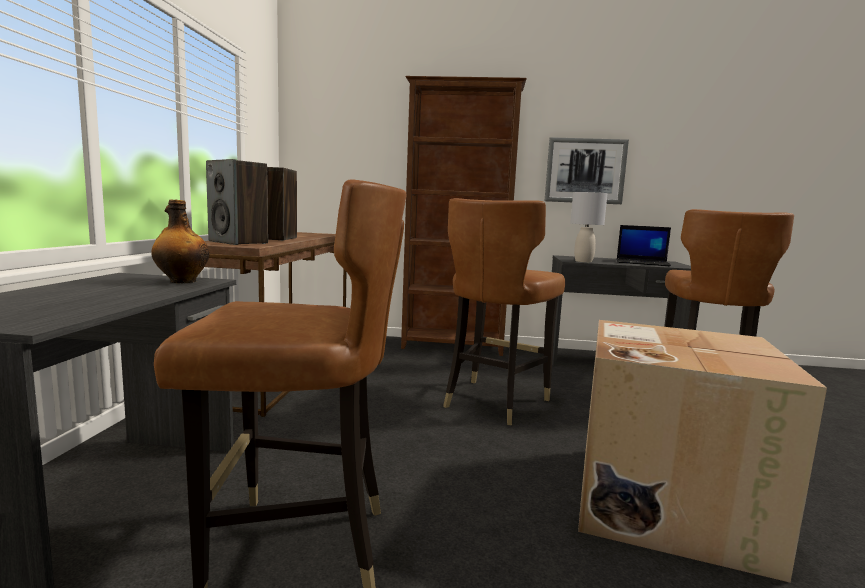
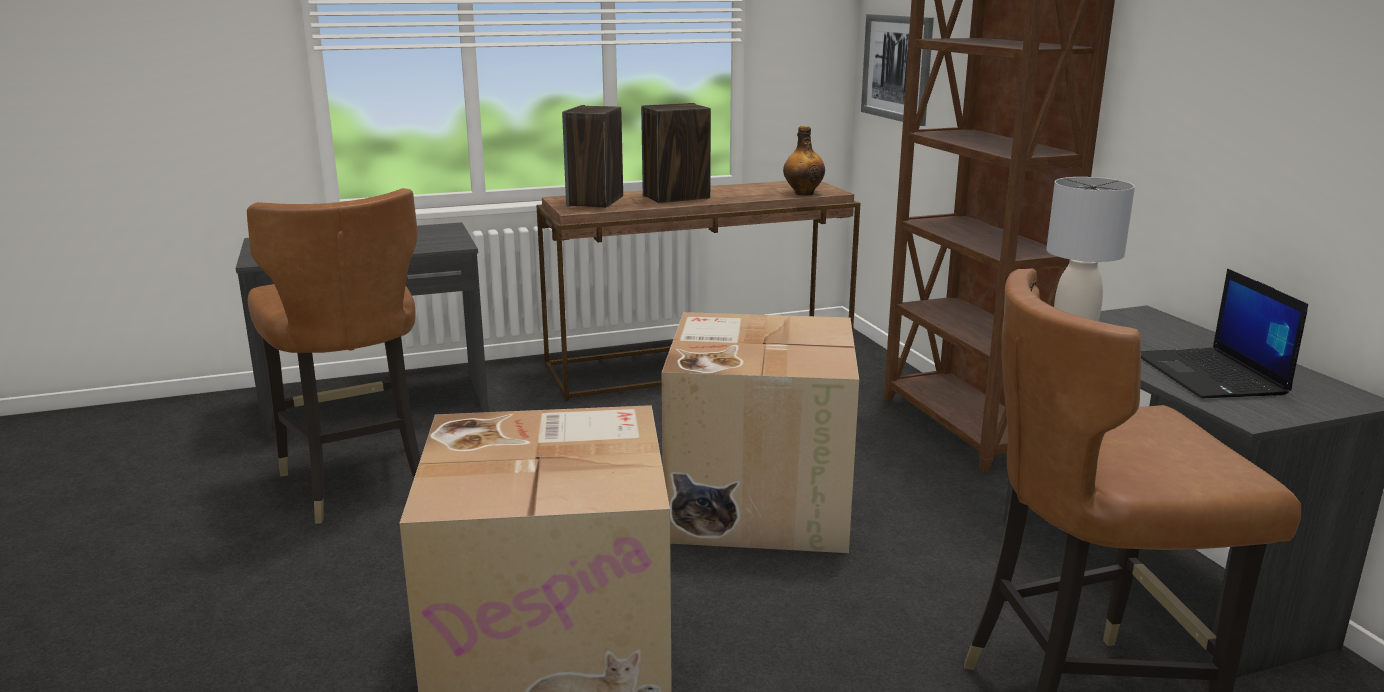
camera: 65 degrees right, 10 degrees up
(182, 281) = (440, 242): bottle -> bottle (803, 193)
(494, 401) = (756, 501): brown chair -> cardboard box
(585, 171) = (1229, 117): picture -> picture (897, 67)

